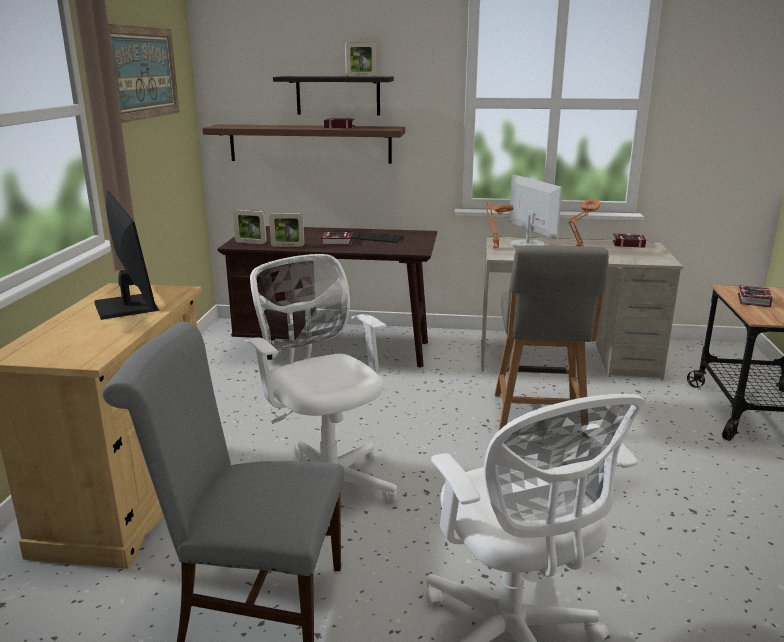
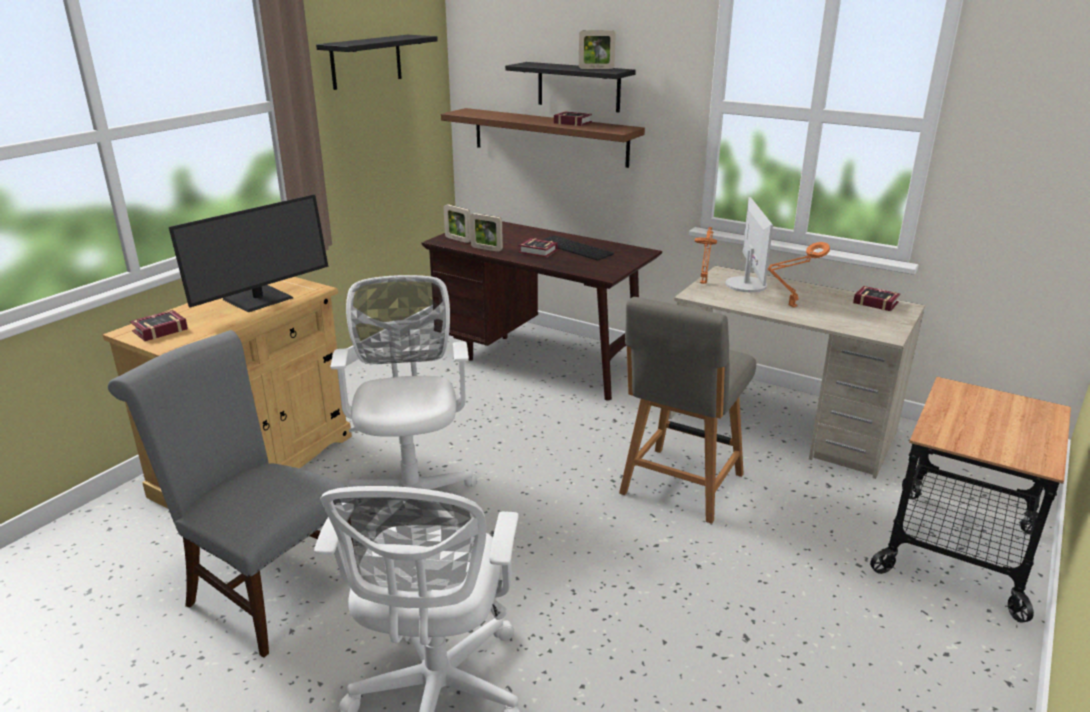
camera: 25 degrees right, 5 degrees up
(128, 306) = (259, 299): monitor -> monitor turned 45 degrees clockwise
(143, 72) = (366, 61): picture -> black shelf
(752, 301) = (960, 409): book -> book (157, 330)

